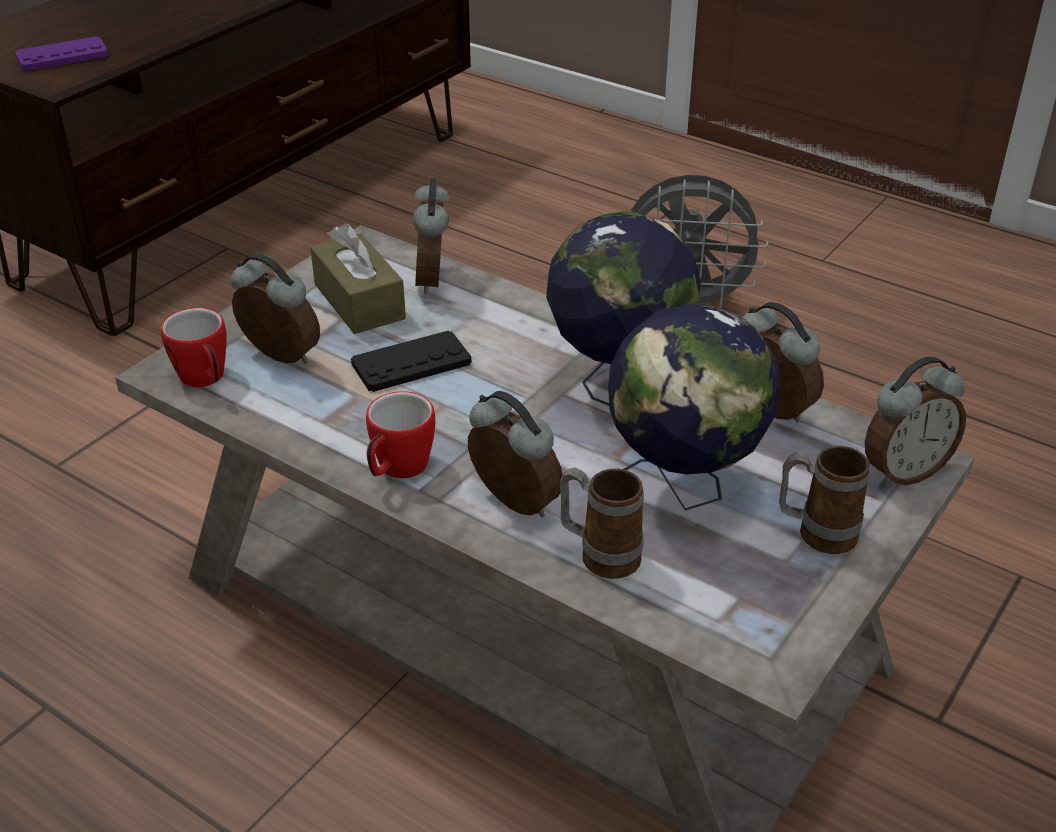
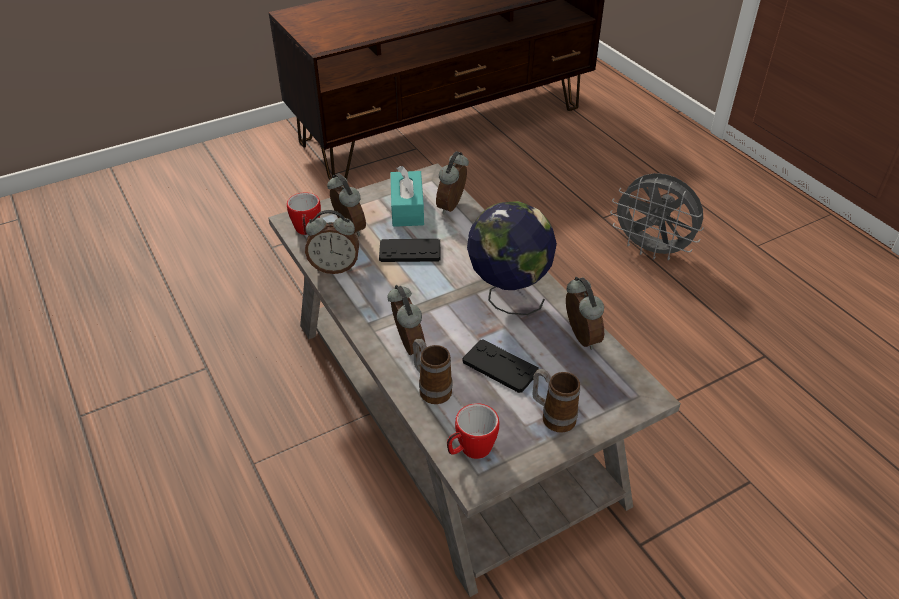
camera: 25 degrees right, 5 degrees up
(62, 56) = (334, 30): purple game controller -> none
(359, 301) = (407, 208): brown tissue box -> turquoise tissue box
(397, 470) = (364, 308): mug -> mug (470, 450)
(683, 489) = (500, 367): globe -> black game controller
(903, 471) = (630, 398): alarm clock -> alarm clock (335, 267)

